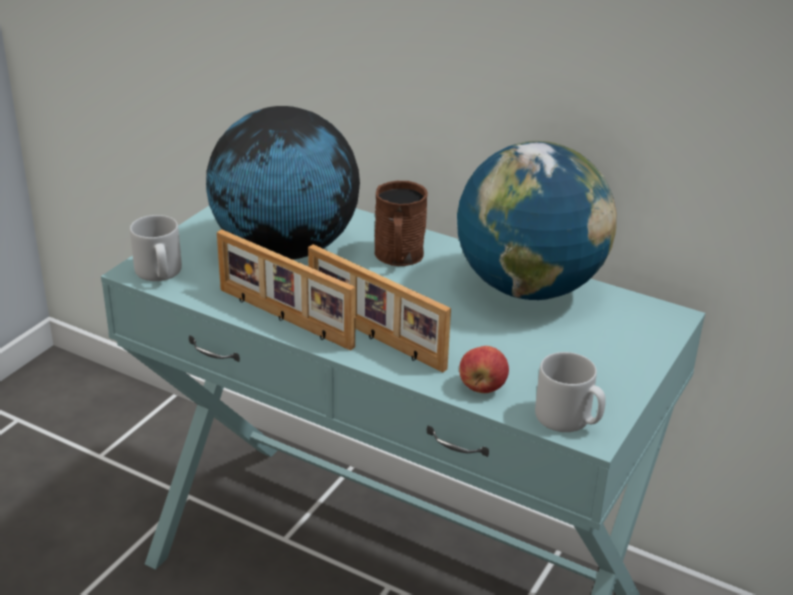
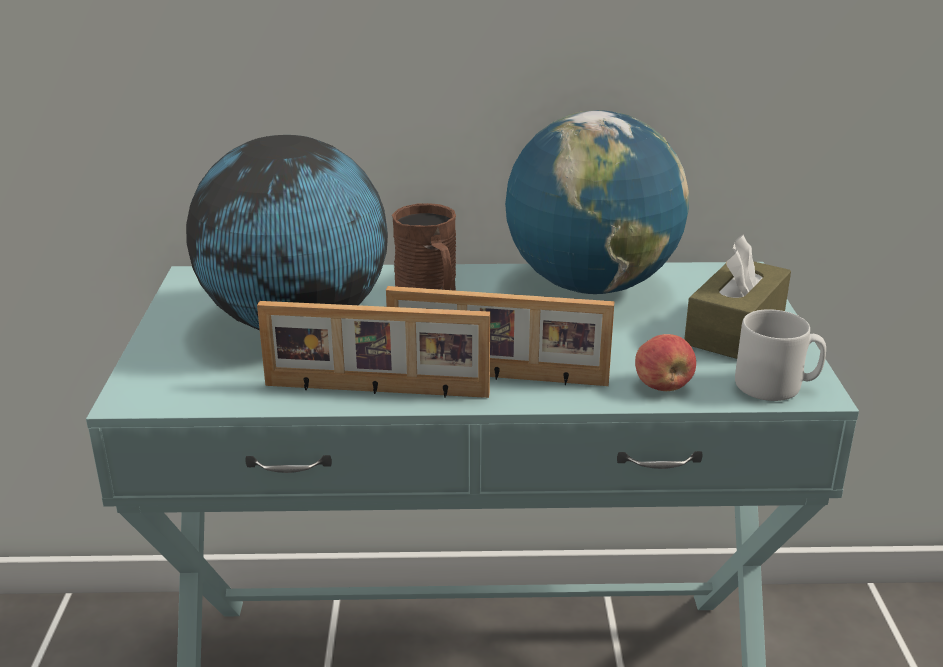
camera: 30 degrees left, 5 degrees down
(159, 273) = (165, 392): grey mug -> none
(598, 363) = (735, 329): none -> brown tissue box

